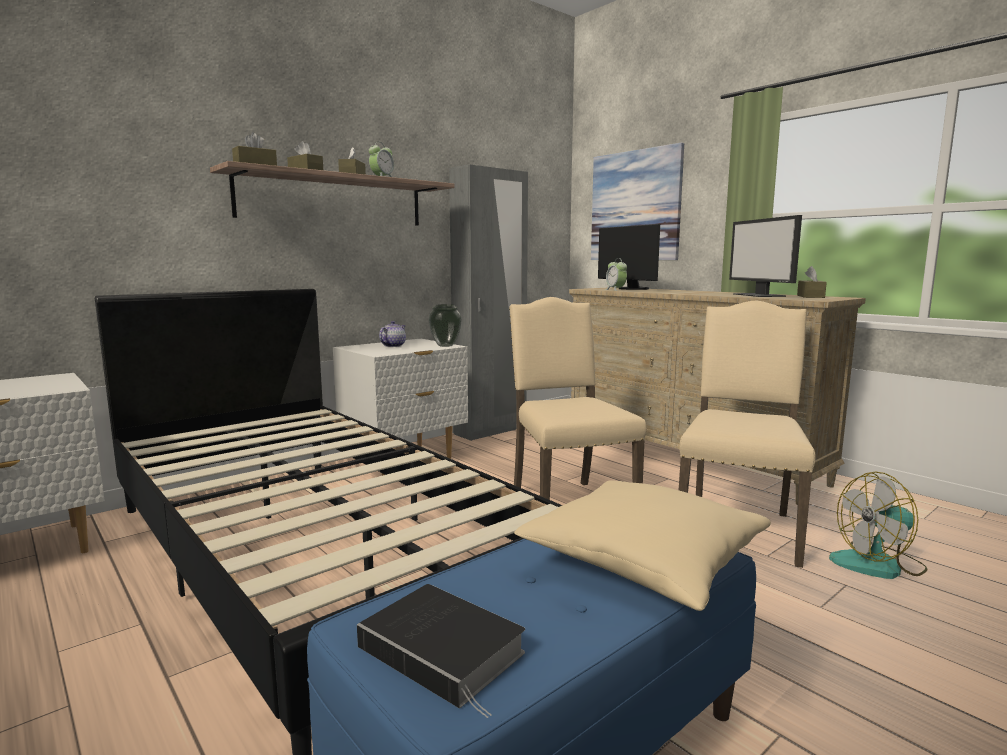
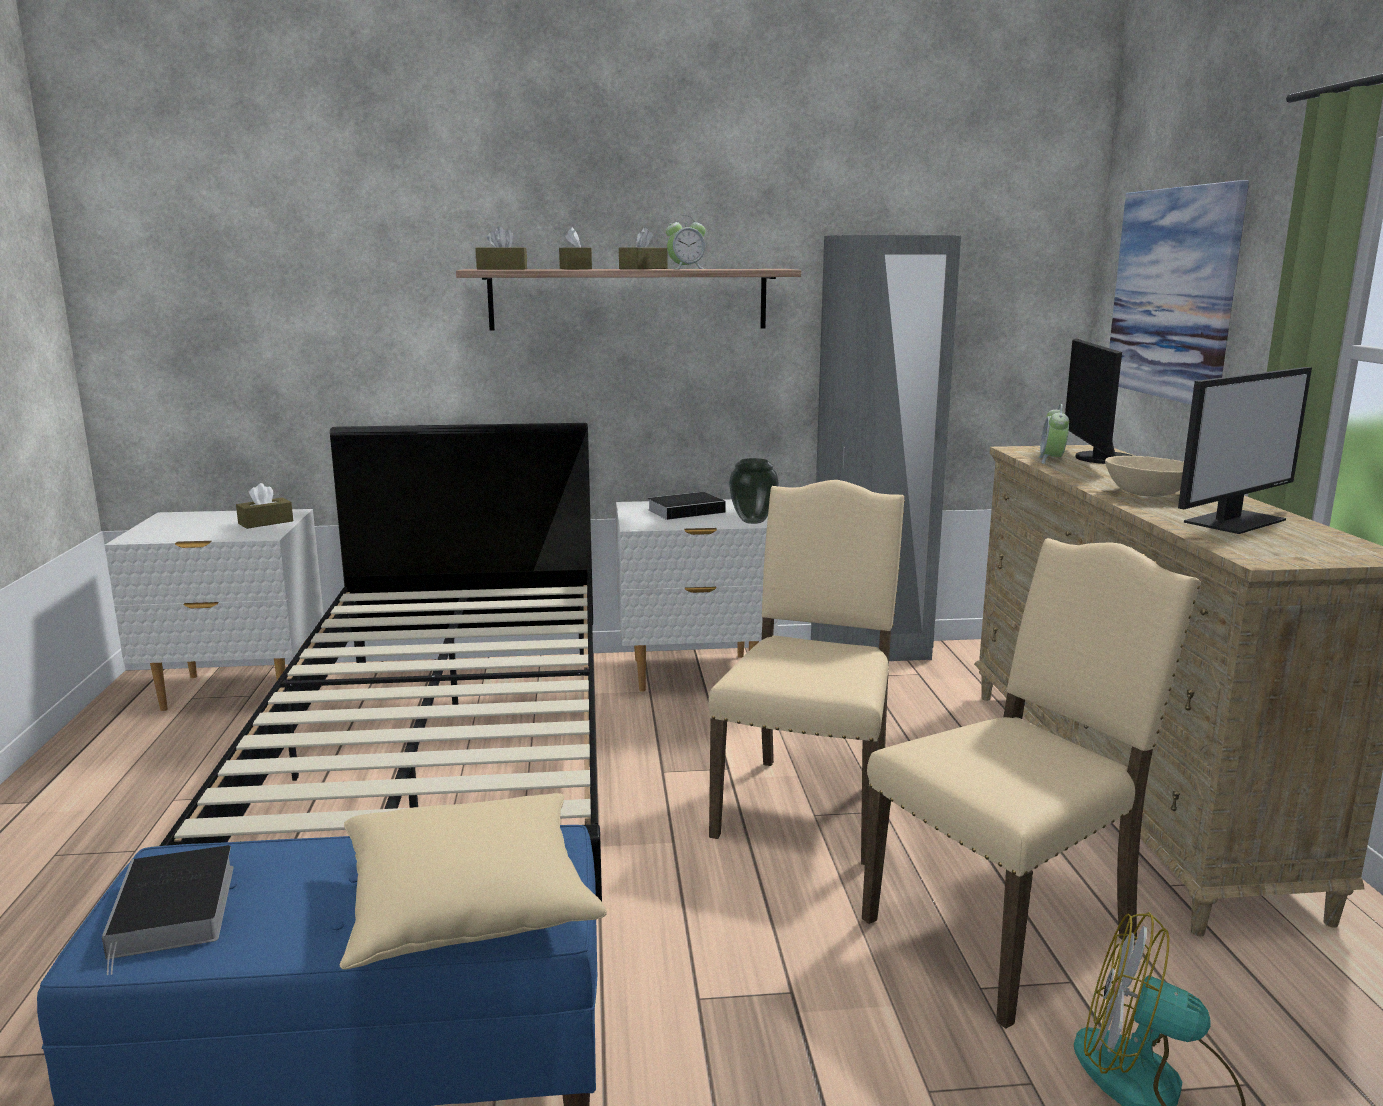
camera: 35 degrees right, 5 degrees up
(392, 346) = (687, 510): teapot -> book
(697, 293) = (1147, 494): none -> beige bowl
(760, 295) = (1233, 520): monitor -> monitor turned 150 degrees counterclockwise
(810, 296) = (1320, 541): brown tissue box -> brown tissue box (266, 522)

